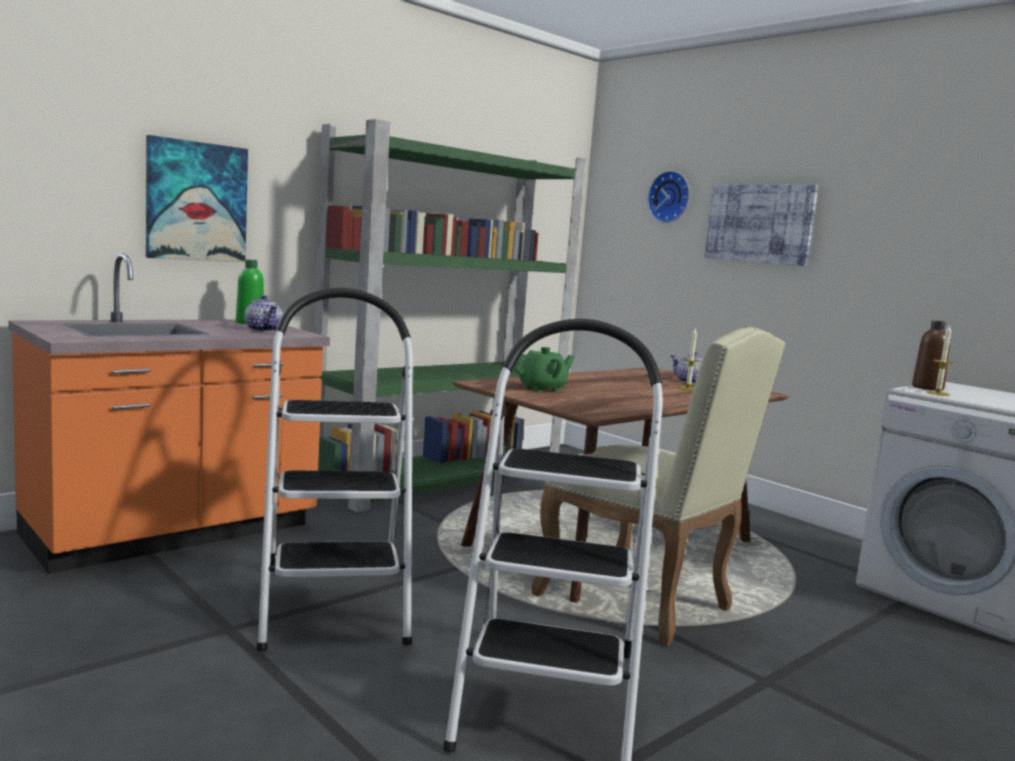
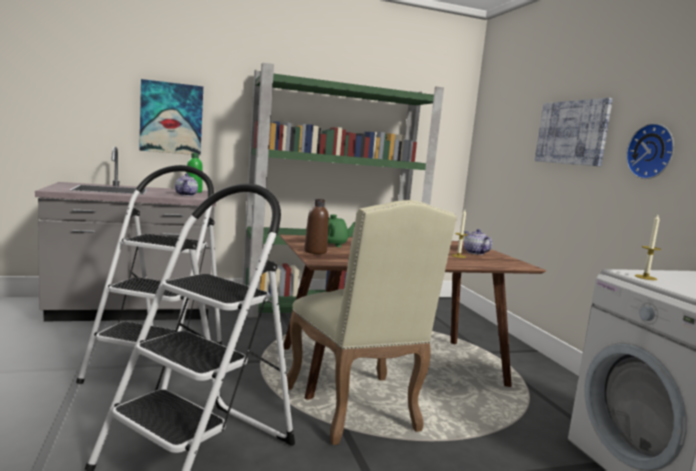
camera: 25 degrees right, 0 degrees up
(173, 532) = (132, 311): orange counter -> grey counter
(670, 197) = (519, 115): wall clock -> wall clock (652, 151)
(927, 388) = (650, 273): brown bottle -> brown bottle (315, 252)

